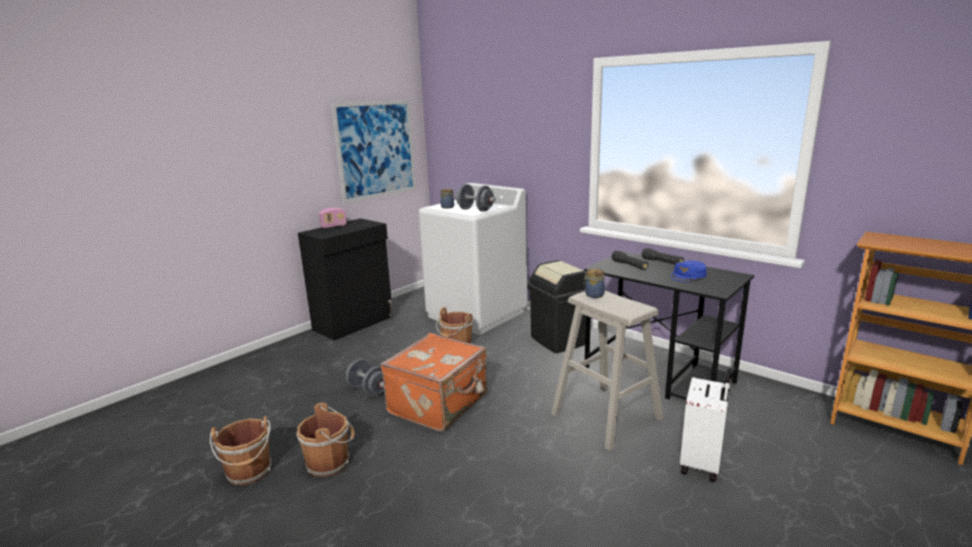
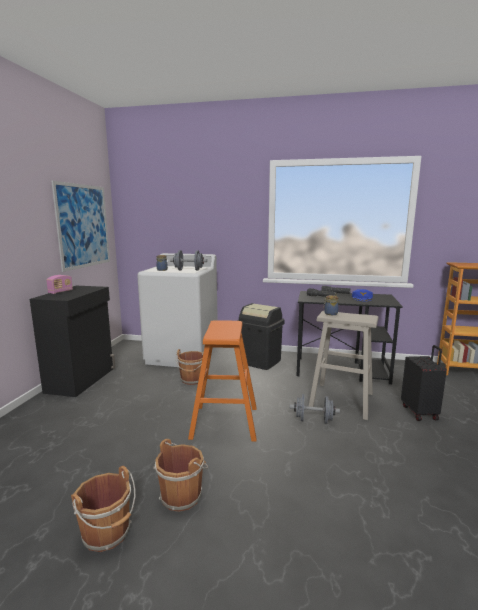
camera: 30 degrees left, 5 degrees down
(368, 390) = (153, 427): grey dumbbell -> grey dumbbell (313, 420)
(439, 404) = (224, 422): orange suitcase -> orange stool
(702, 464) = (420, 412): white suitcase -> black suitcase

